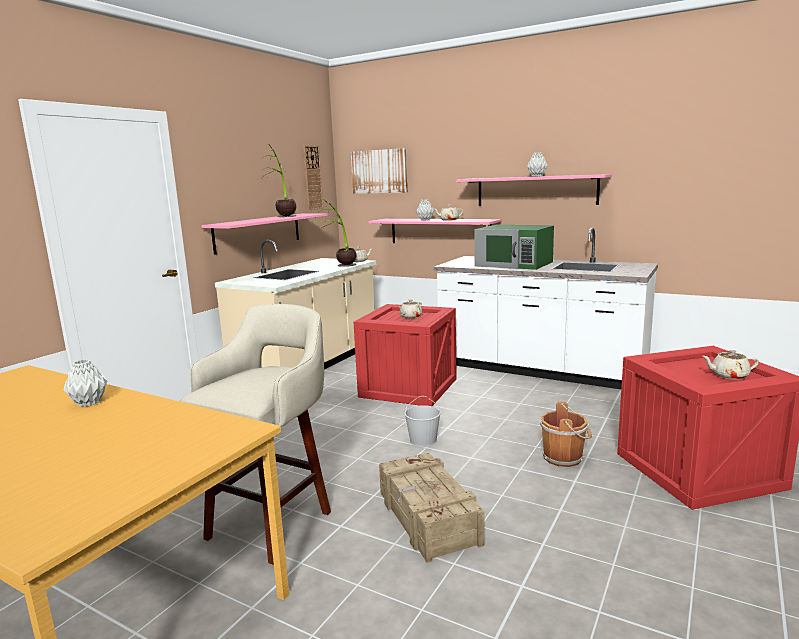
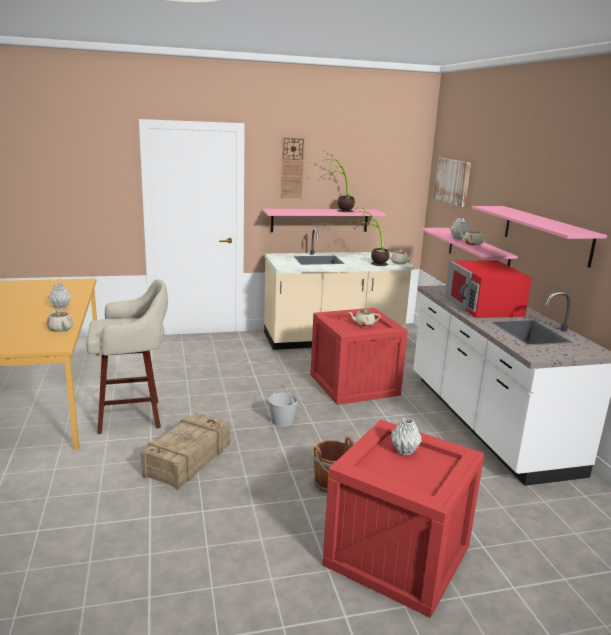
camera: 45 degrees right, 5 degrees up
(312, 178) = (396, 178): wall clock -> wall clock (292, 168)
(514, 264) = (483, 306): green microwave -> red microwave
(536, 176) = (531, 219): grey vase -> grey vase (404, 450)
(728, 375) = (412, 475): beige teapot -> beige teapot (60, 328)

